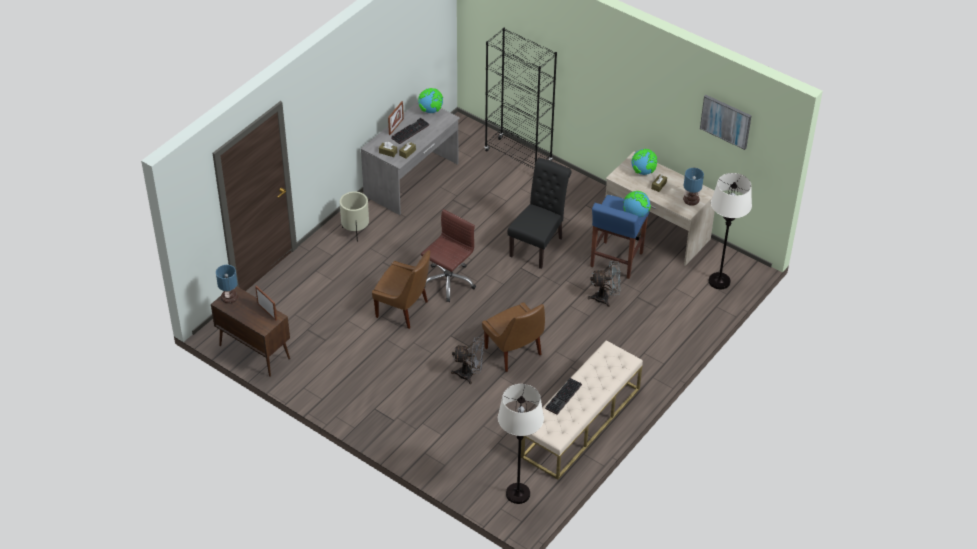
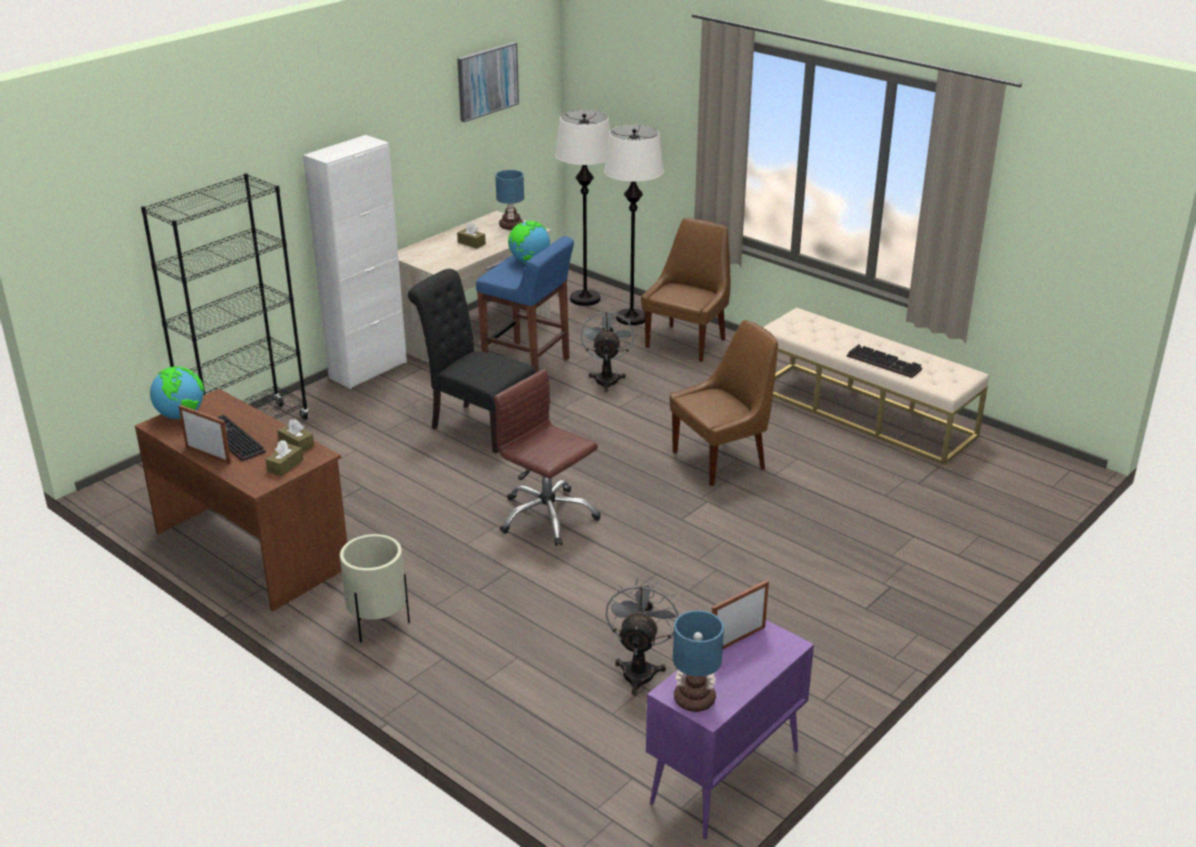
camera: 85 degrees left, 15 degrees down
(254, 352) = (724, 778): brown cabinet -> purple cabinet
(404, 310) = (613, 568): brown chair -> brown chair (687, 342)
(412, 180) = (253, 548): grey desk -> brown desk
(469, 374) = (773, 503): grey fan -> grey fan (640, 669)
(517, 494) = (1018, 471): white floor lamp -> white floor lamp (631, 318)
(597, 192) = (368, 370): none -> white cabinet
(643, 172) = (437, 251): globe -> none

